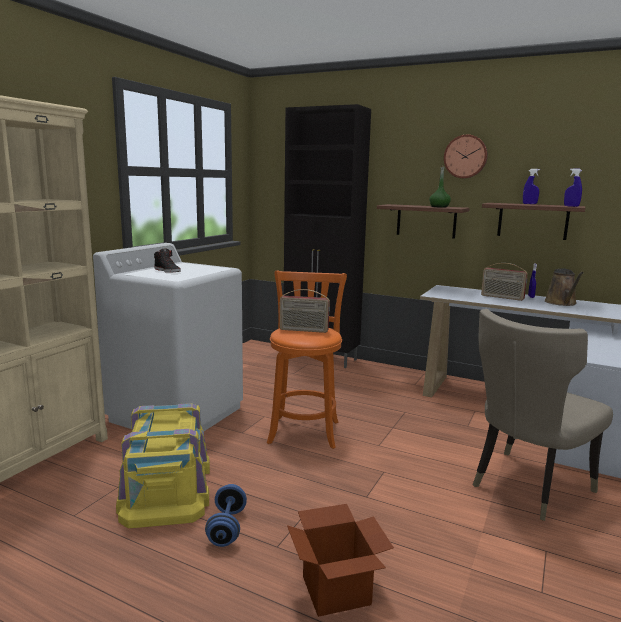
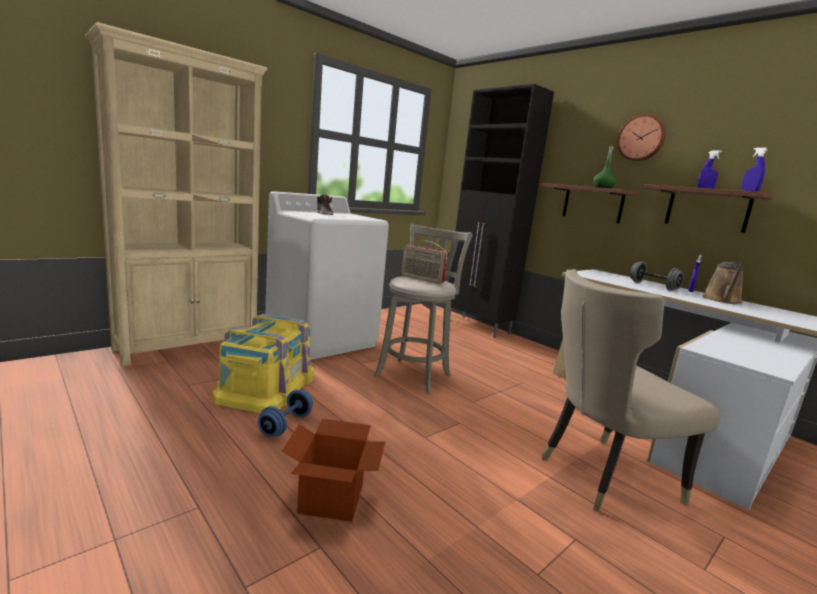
camera: 20 degrees right, 0 degrees up
(304, 430) = (414, 374): orange stool -> grey stool
(502, 297) = (653, 286): radio -> grey dumbbell

